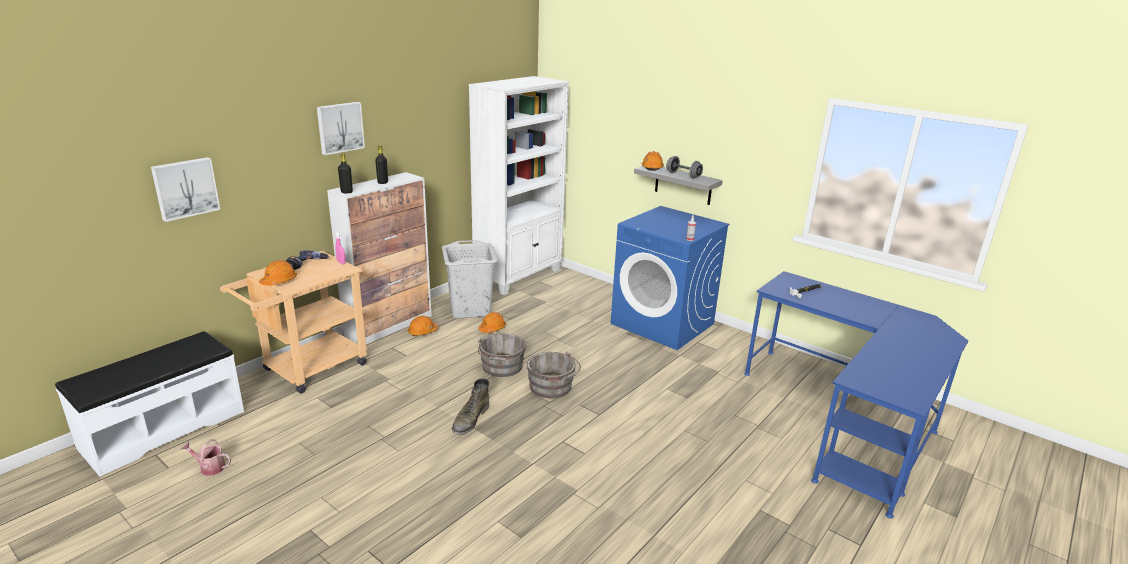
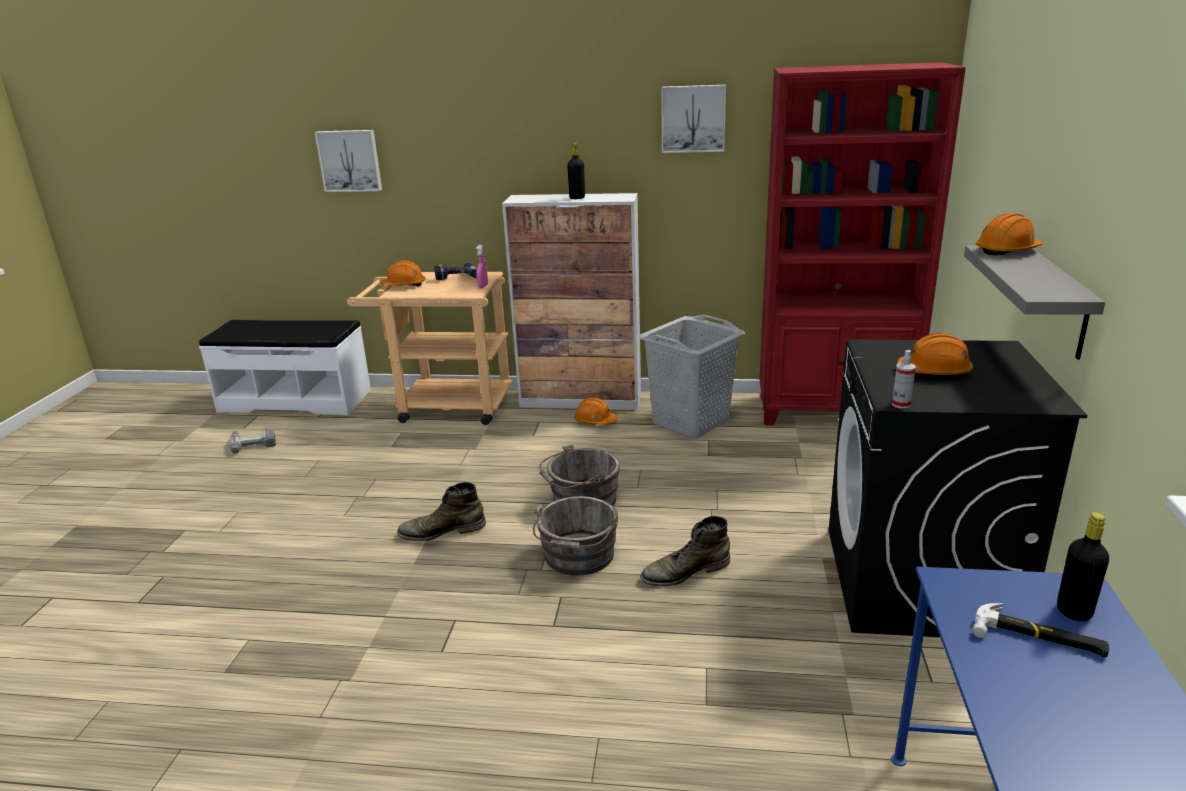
camera: 60 degrees right, 0 degrees up
(209, 467) = (253, 443): watering can -> power drill
(339, 127) = (539, 115): picture -> picture (693, 118)
(346, 192) = (517, 199): black bottle -> black bottle (1074, 611)
(492, 328) = (666, 454): orange hard hat -> orange hard hat (934, 372)
(519, 276) = (834, 412): white bookcase -> red bookcase
(598, 366) = (685, 571): none -> green boot
(663, 324) = (919, 582): blue washing machine -> black washing machine
(683, 175) = (1030, 274): grey dumbbell -> none

